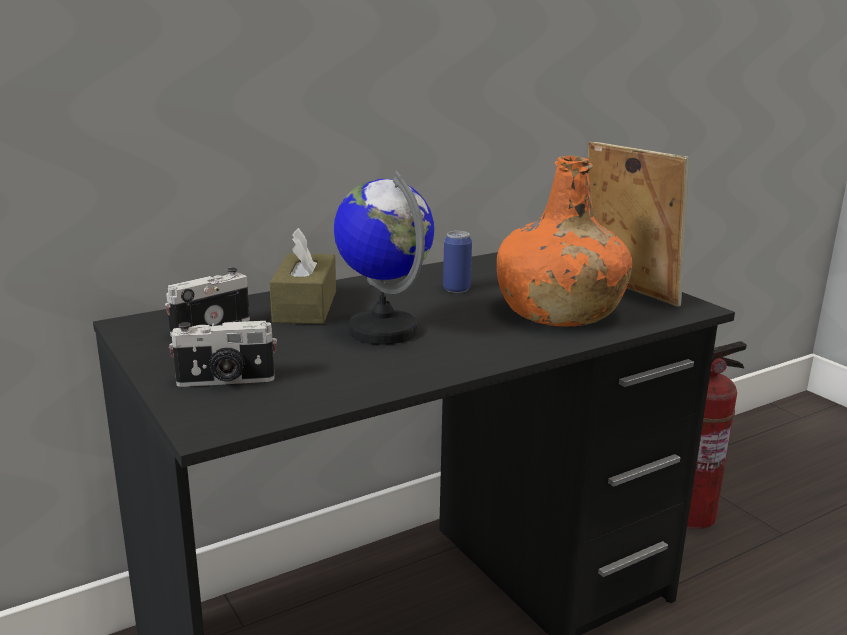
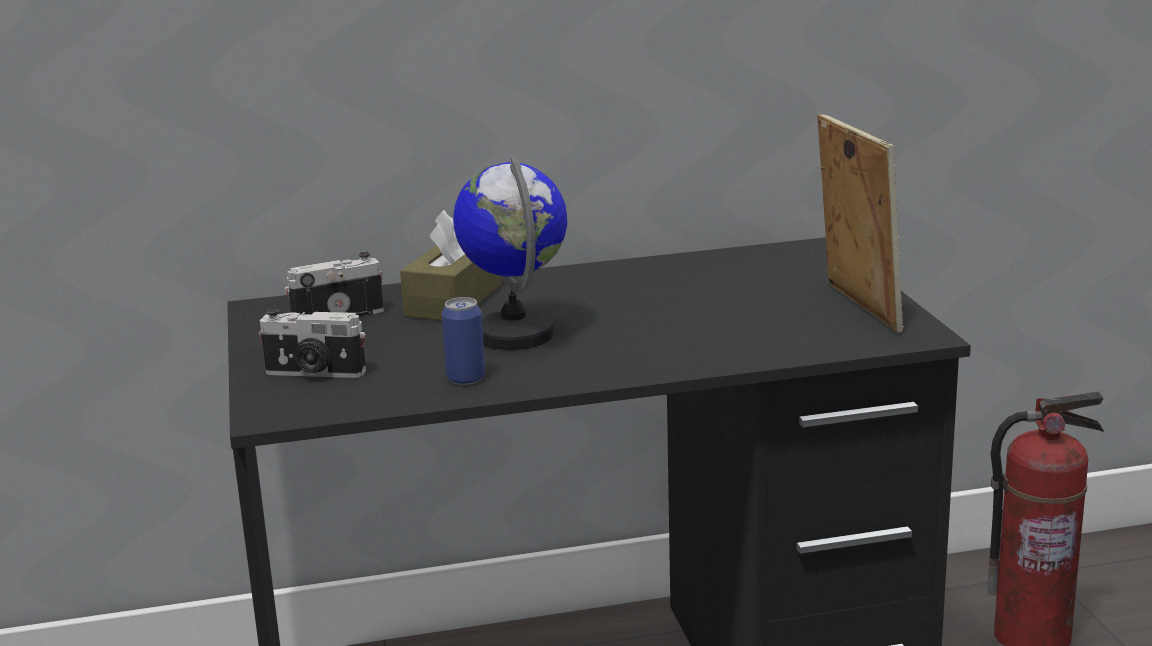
camera: 20 degrees right, 0 degrees up
(456, 289) = (644, 291): can -> can (466, 378)
(558, 311) = (739, 328): orange bottle -> none

